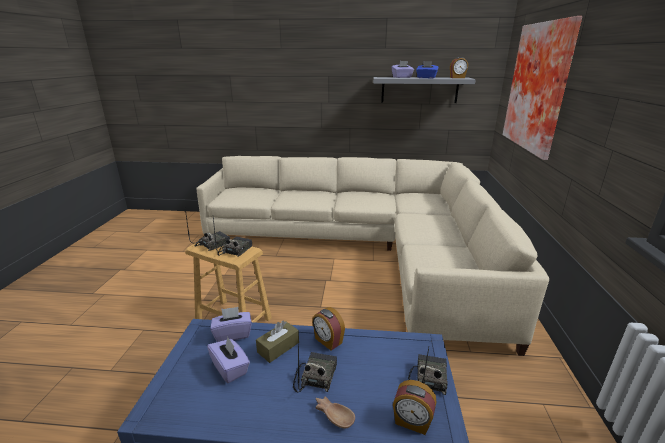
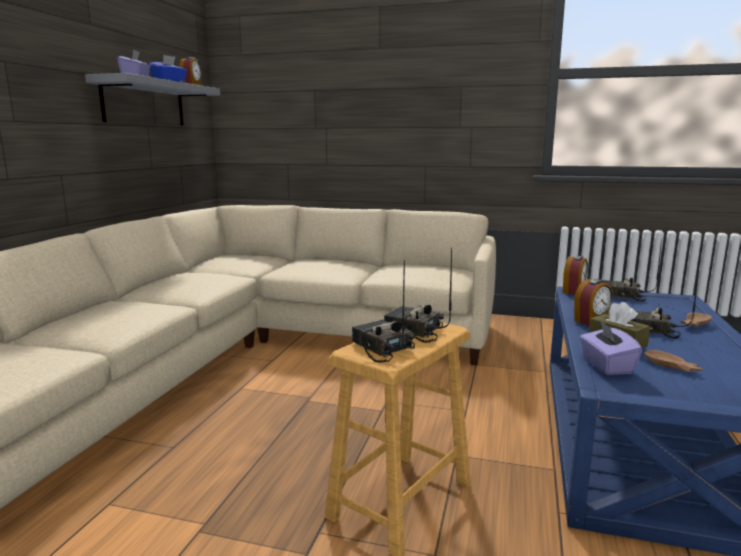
camera: 80 degrees left, 10 degrees down
(230, 368) = (671, 367): purple tissue box -> brown bowl
(412, 422) = (674, 305): alarm clock -> alarm clock (574, 291)
(541, 87) = (327, 93): picture -> none

